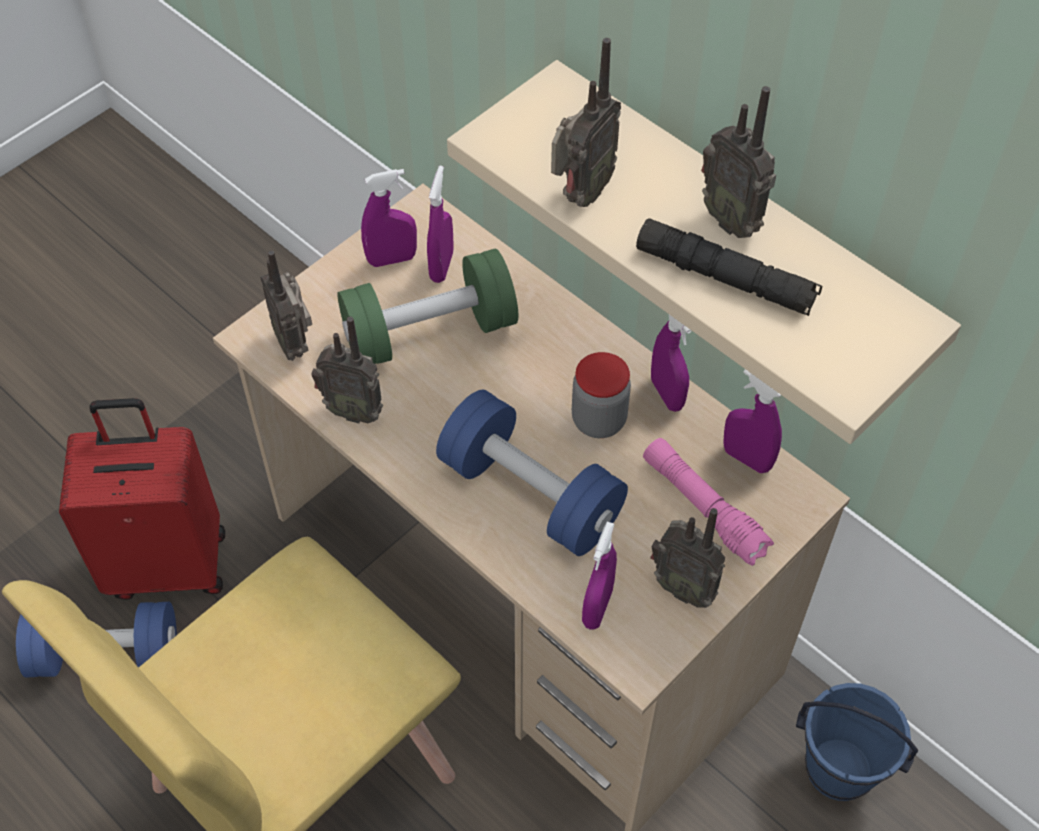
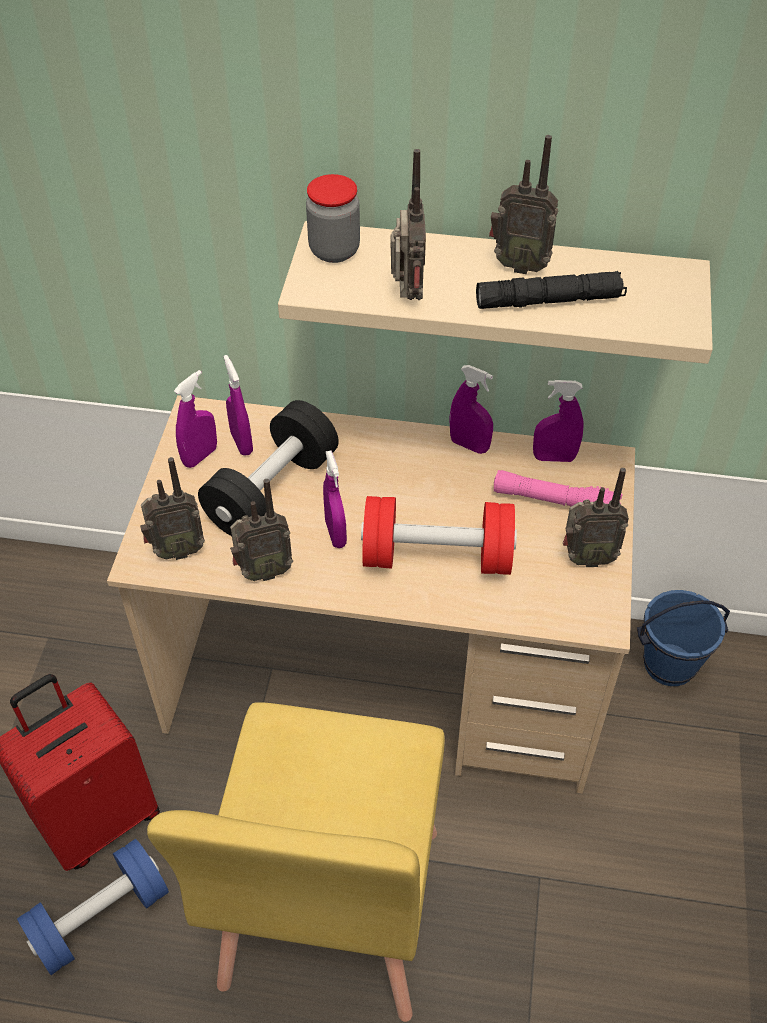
camera: 35 degrees left, 5 degrees down
(294, 343) = (176, 550): radio -> radio turned 45 degrees counterclockwise
(430, 332) = (272, 490): green dumbbell -> black dumbbell
(531, 494) = (437, 556): blue dumbbell -> red dumbbell
(597, 607) = (544, 602): purple spray bottle -> purple spray bottle (335, 533)
(599, 420) = (440, 485): jar -> jar (334, 250)

